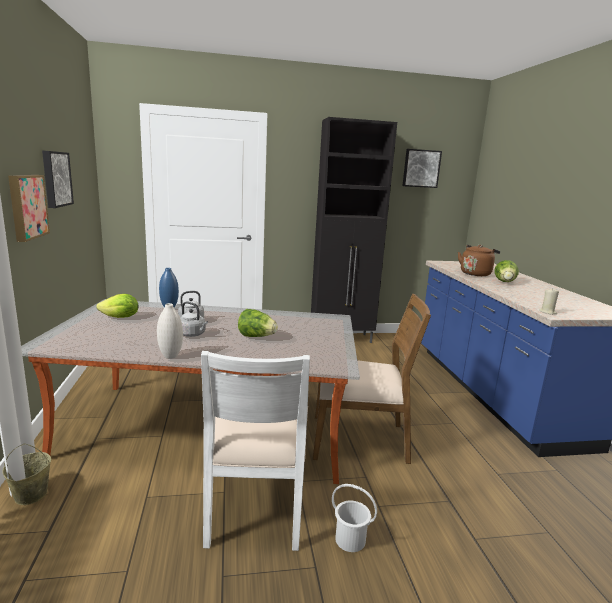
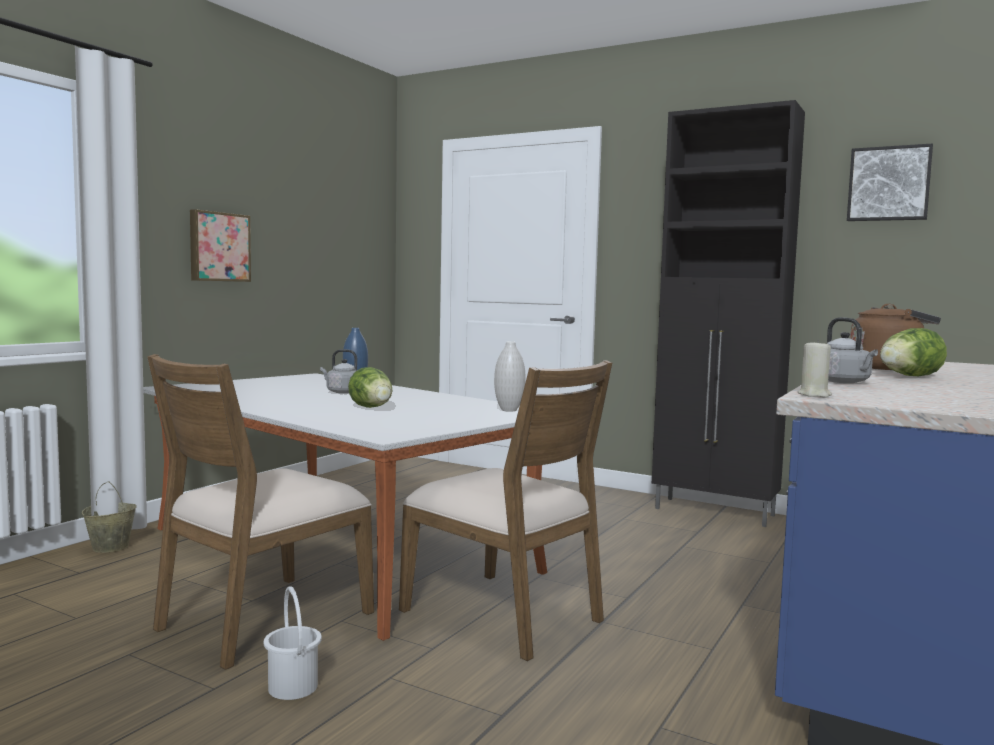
camera: 40 degrees right, 10 degrees down
(55, 179) = (286, 226): picture -> none
(120, 317) = (285, 383): lettuce -> none
(170, 356) = (241, 405): white vase -> white vase (509, 410)
(193, 334) = (312, 398): grey kettle -> grey kettle (845, 382)
(256, 503) = (263, 620): white chair -> brown chair

